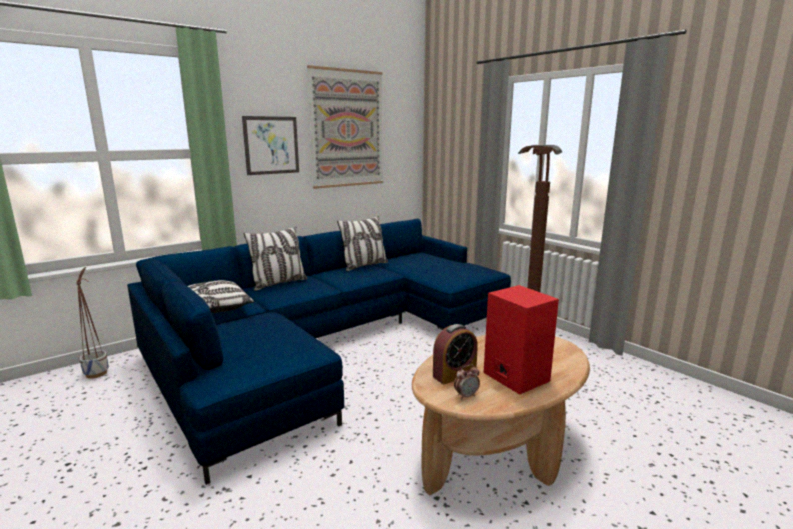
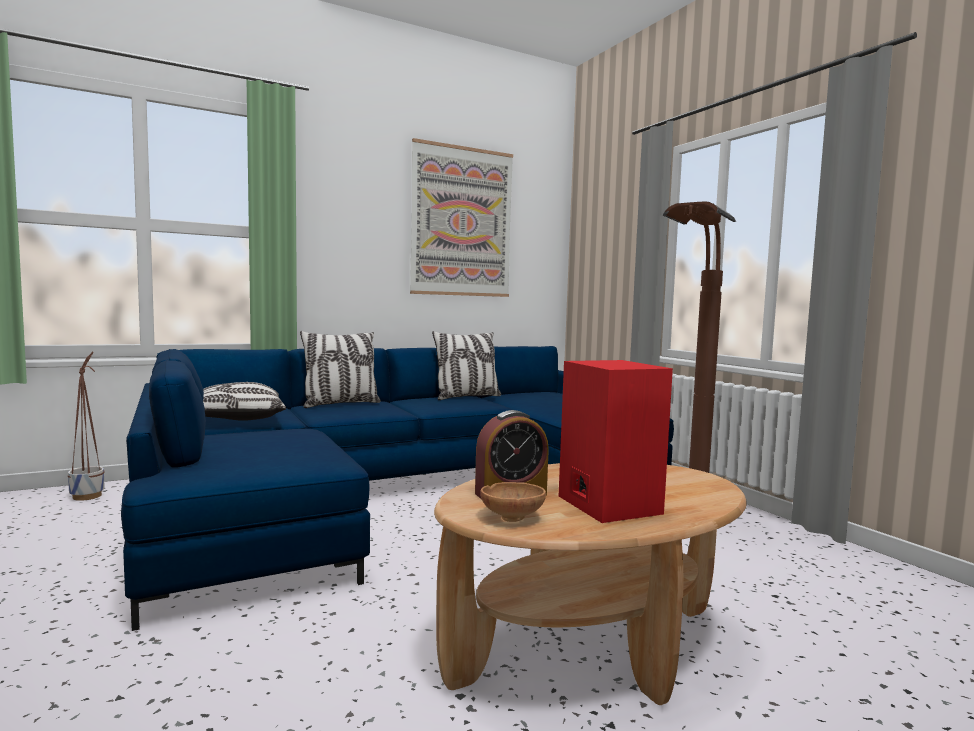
camera: 10 degrees right, 10 degrees down
(271, 145) = (358, 233): picture -> none
(466, 396) = (512, 516): alarm clock -> brown bowl

